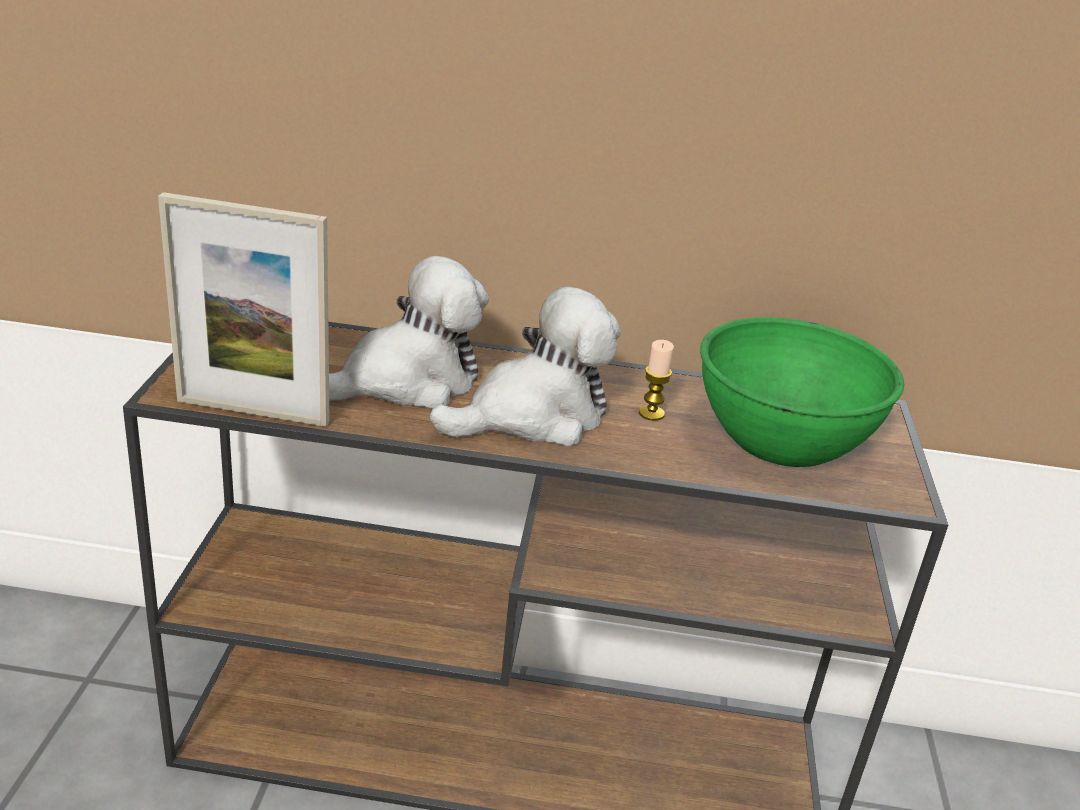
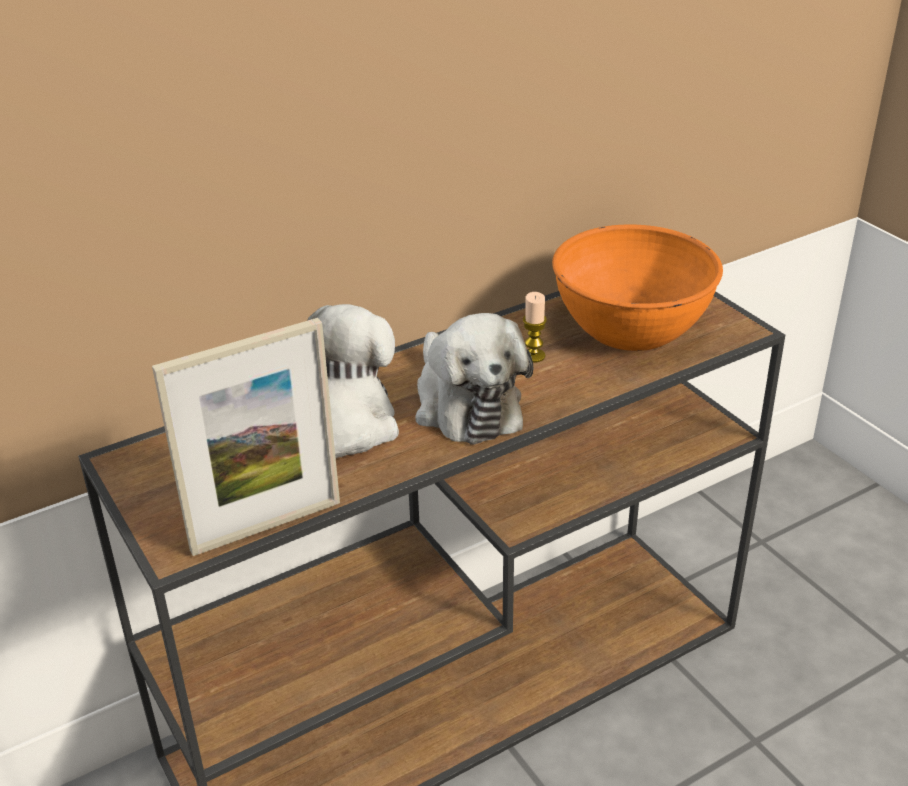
camera: 35 degrees left, 5 degrees up
(534, 416) = (465, 404): plush toy -> plush toy turned 135 degrees clockwise
(782, 439) = (631, 328): green bowl -> orange bowl

